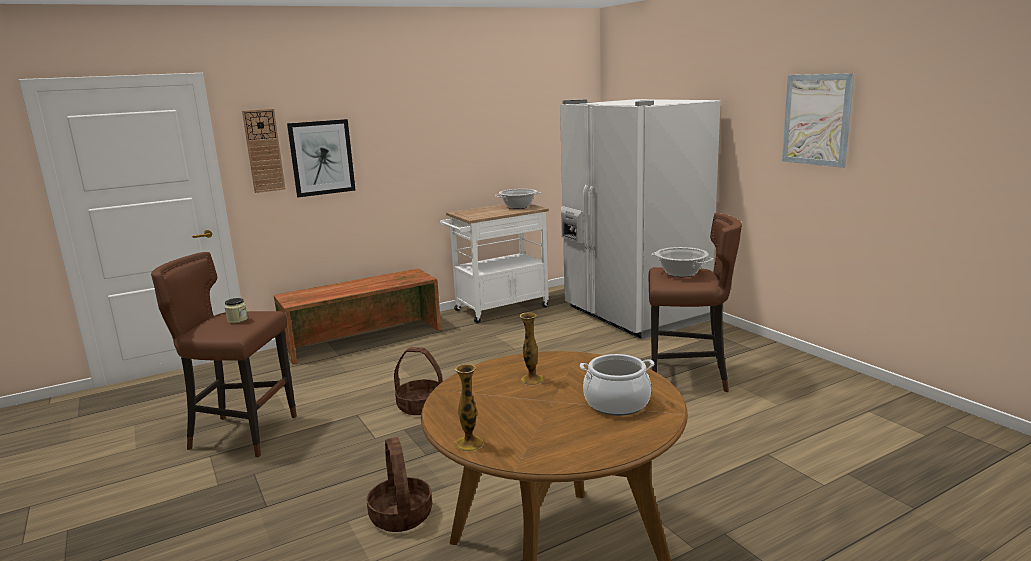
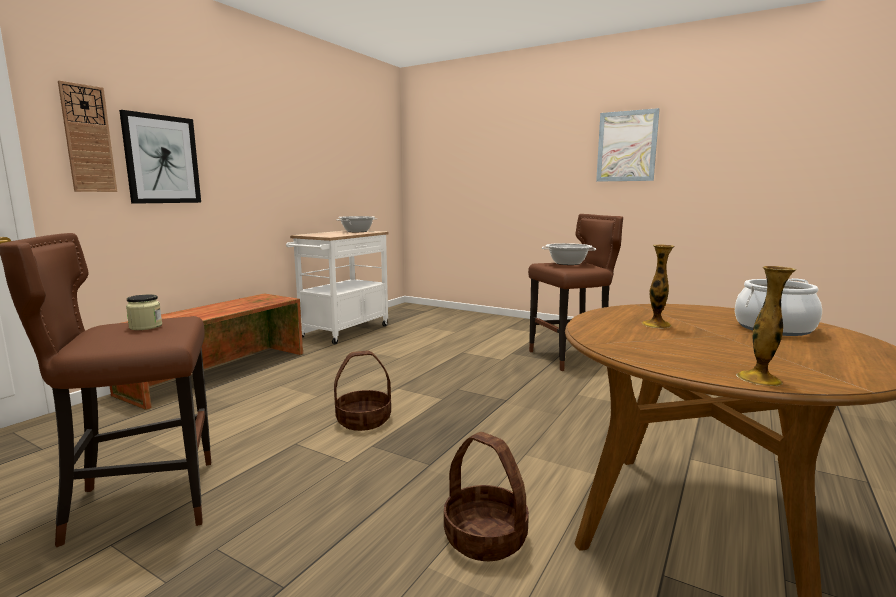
camera: 30 degrees left, 5 degrees down
(634, 313) = (467, 322): white fridge -> none

